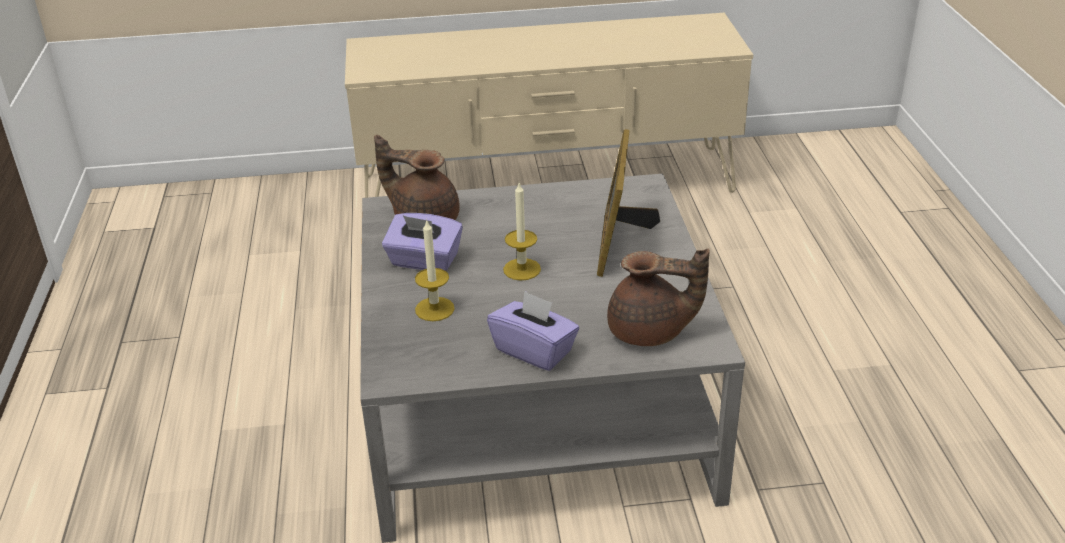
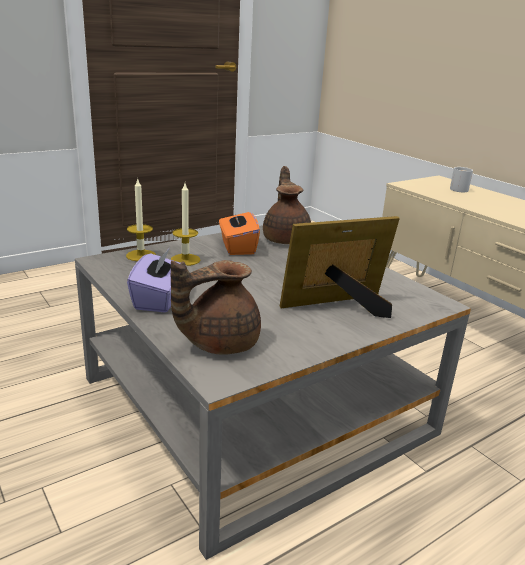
camera: 60 degrees right, 10 degrees down
(410, 49) = (458, 188): none -> white mug
(424, 261) = (237, 247): purple tissue box -> orange tissue box
(522, 269) = (259, 277): candle -> candle (141, 255)
(650, 332) = (218, 342): brown teapot -> brown teapot turned 75 degrees clockwise

